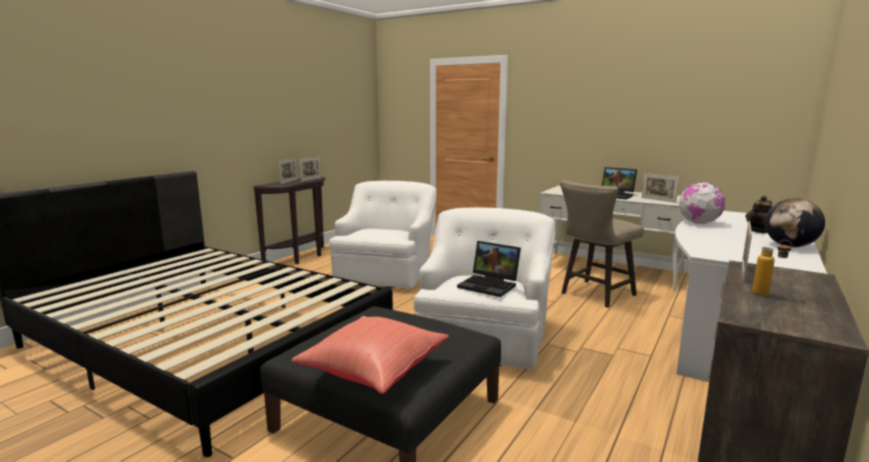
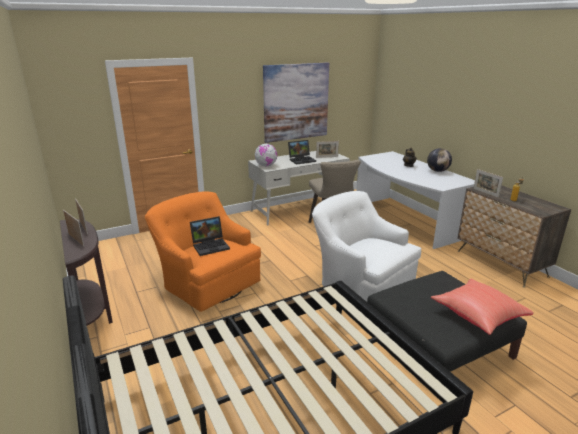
camera: 60 degrees left, 10 degrees up
(386, 273) = (207, 282): white armchair -> orange armchair
(490, 285) = (387, 246): laptop -> laptop (211, 246)
(641, 116) = (296, 102): none -> picture
(699, 223) = (384, 168): globe -> globe (266, 166)

